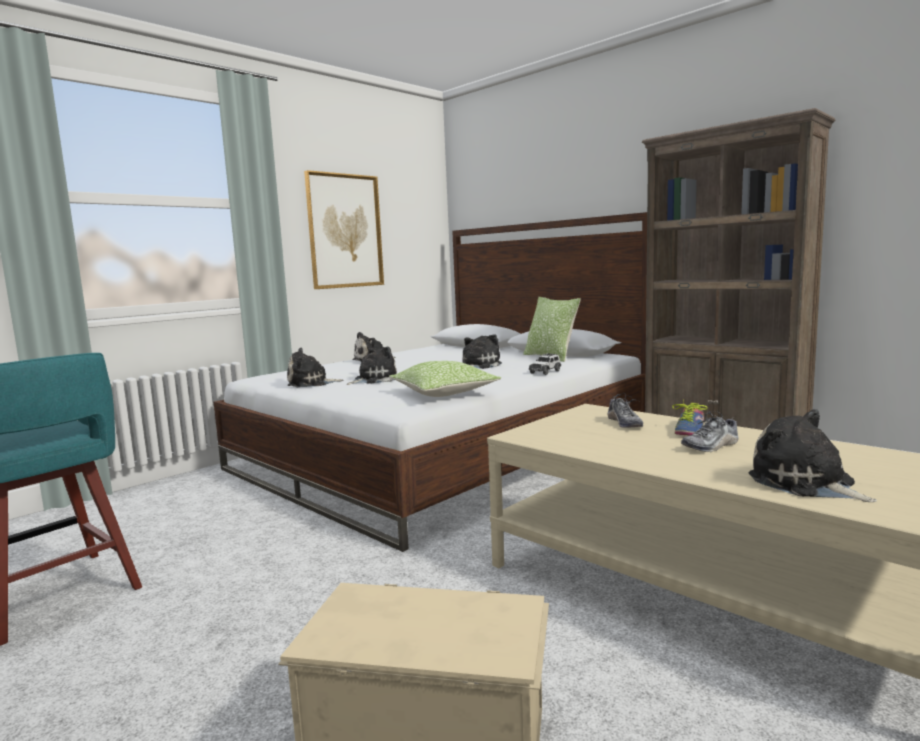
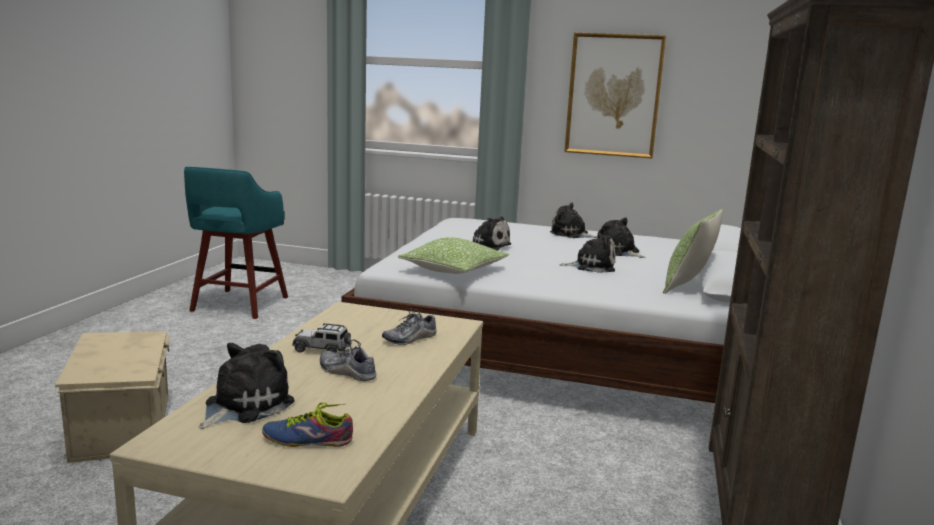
camera: 60 degrees right, 5 degrees up
(311, 383) = (453, 234): plush toy -> plush toy (618, 252)
(545, 372) = (593, 291): toy car -> toy car (322, 349)
(687, 430) = (401, 362): shoe -> shoe (308, 438)

